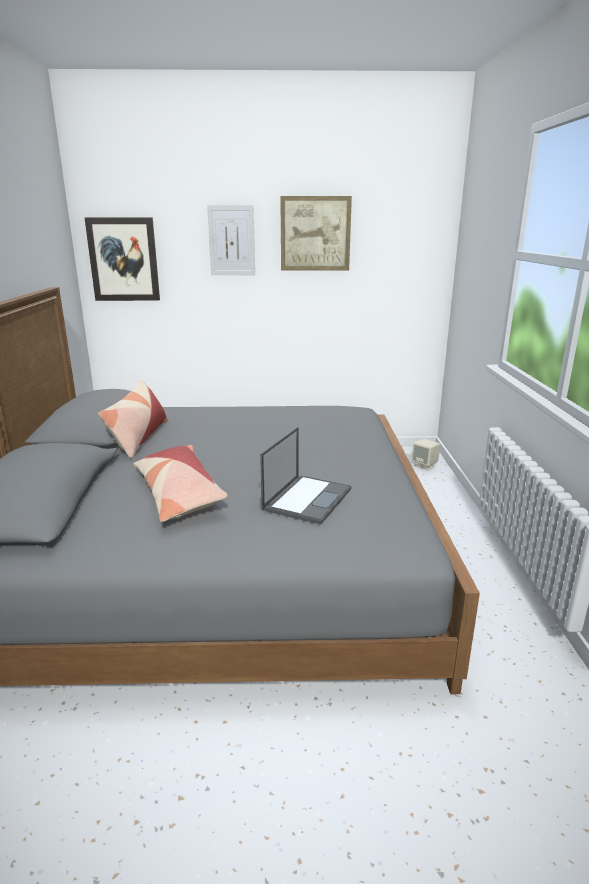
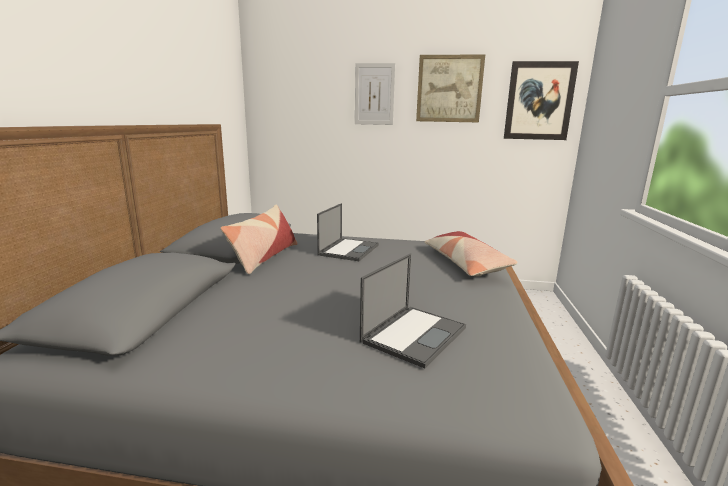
camera: 10 degrees right, 5 degrees down
(123, 259) = (283, 109): picture -> picture (539, 101)
(178, 494) = (278, 314): pillow -> pillow (465, 263)
(226, 422) = (349, 249): none -> laptop
(424, 465) = (543, 309): beige speaker -> none

